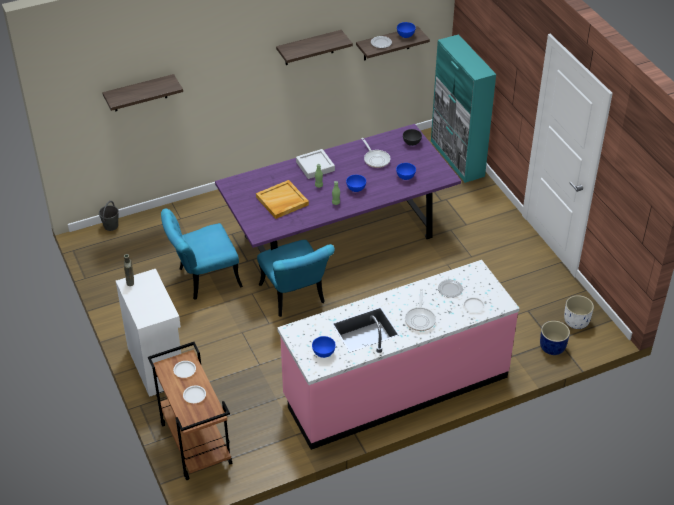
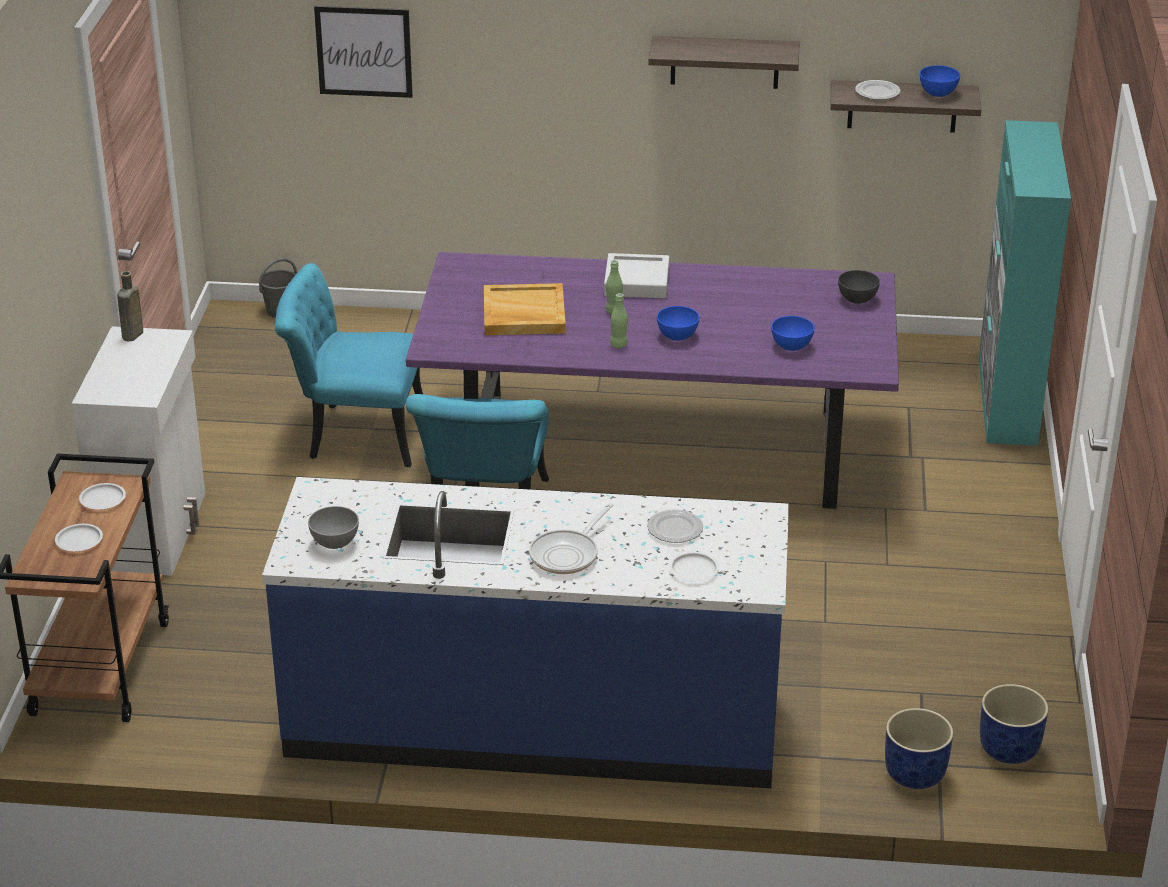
camera: 30 degrees right, 10 degrees down
(139, 93) = (364, 51): shelf -> picture
(323, 353) = (334, 542): blue bowl -> grey bowl
(376, 159) = (761, 304): frying pan -> none
(395, 387) = (534, 720): pink counter -> blue counter
(576, 322) = (1009, 749): white planter -> blue planter

